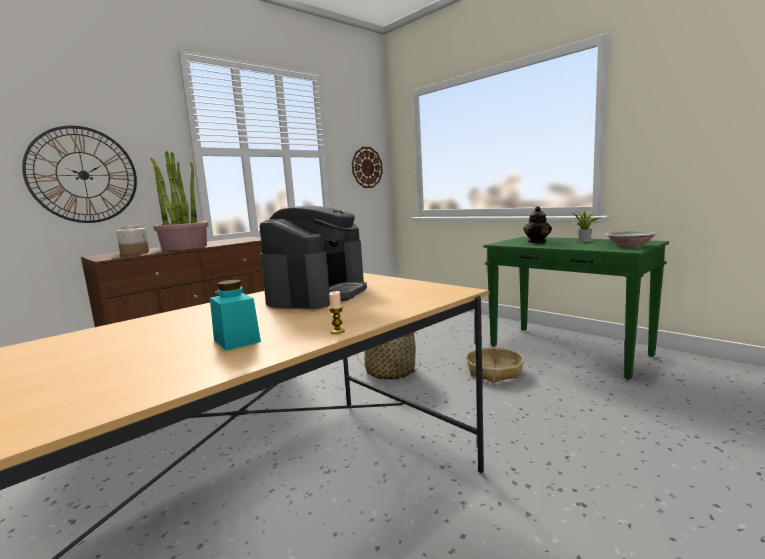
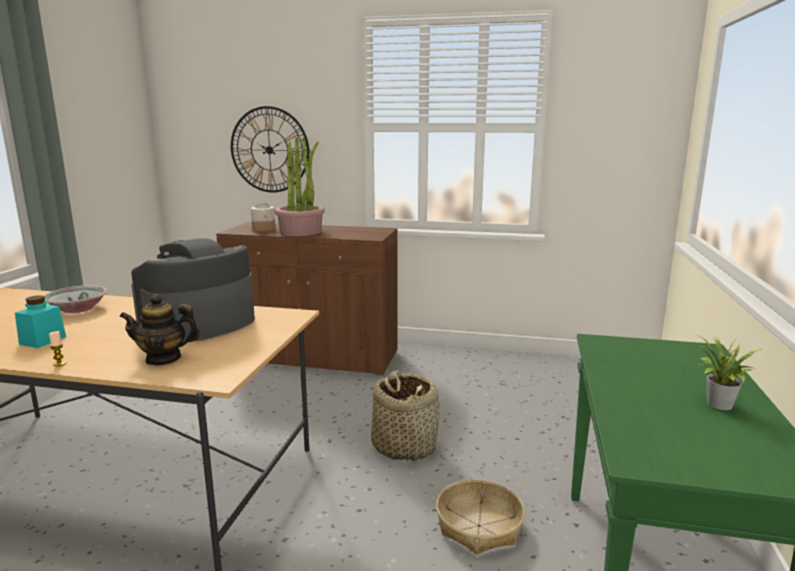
camera: 55 degrees right, 5 degrees up
(318, 294) = (198, 324): coffee machine -> coffee machine turned 150 degrees clockwise
(367, 167) = (626, 148): wall clock -> none
(537, 242) = (650, 366): teapot -> teapot (163, 358)
(630, 246) = (701, 457): bowl -> bowl (77, 309)

